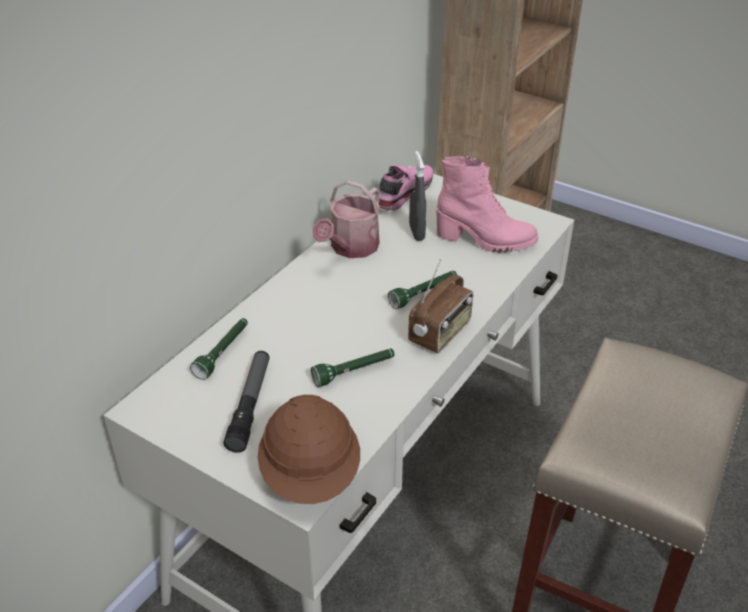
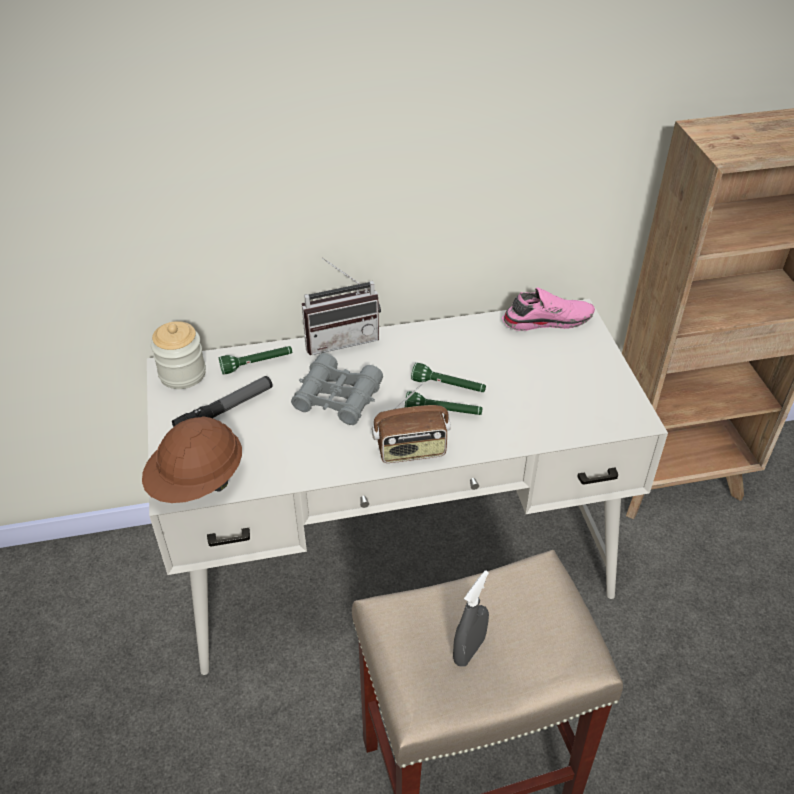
camera: 45 degrees right, 5 degrees up
(163, 404) = (182, 374): none -> jar
(267, 291) = (341, 338): none -> radio
(331, 334) = (337, 398): none -> grey binoculars
(351, 248) = (442, 341): watering can -> none
(354, 372) = (315, 435): green flashlight -> green flashlight (448, 386)
(416, 232) = (510, 360): grey spray bottle -> grey spray bottle (469, 650)
(485, 241) = (556, 401): pink boot -> none

